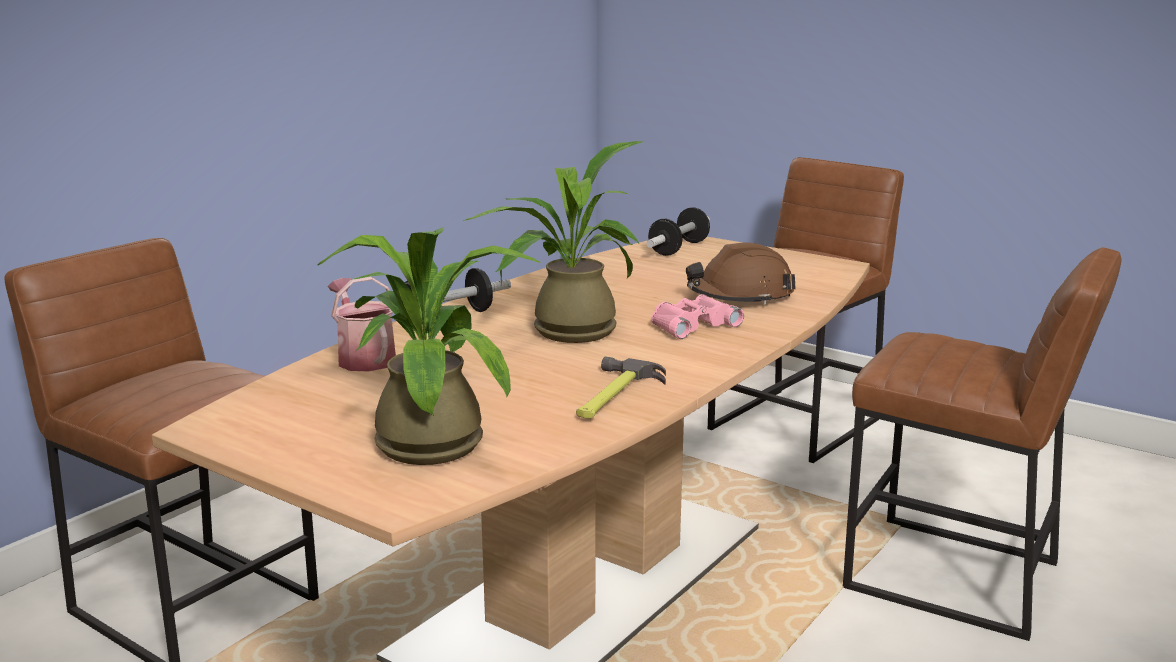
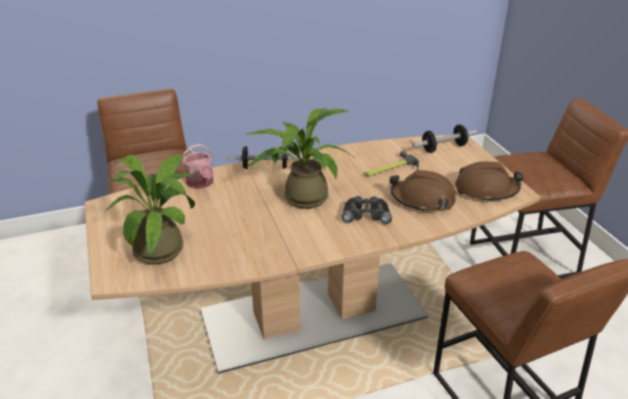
camera: 35 degrees right, 15 degrees up
(363, 358) = (201, 183): watering can -> watering can turned 150 degrees clockwise
(612, 396) = (263, 251): hammer -> hammer (390, 169)
(691, 325) = (366, 214): pink binoculars -> black binoculars
(800, 271) = (486, 190): none -> brown hard hat

